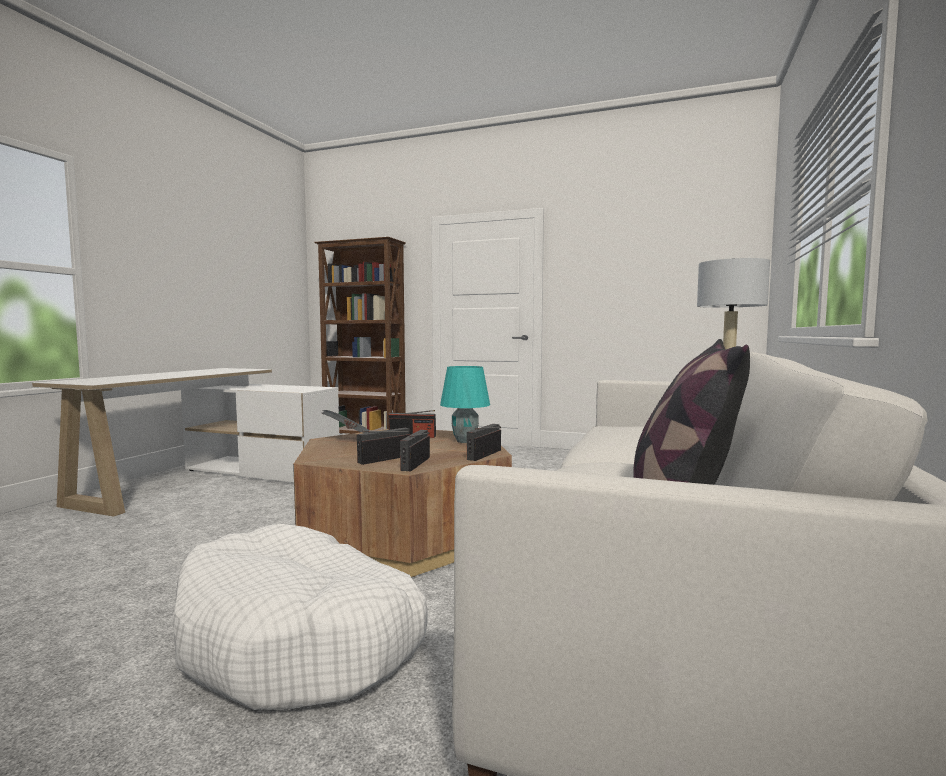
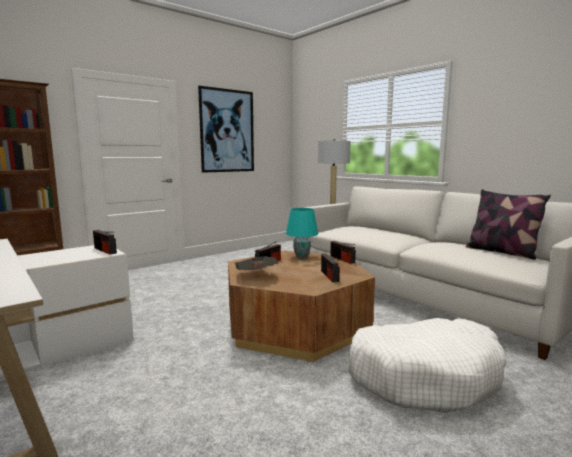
camera: 60 degrees left, 5 degrees up
(415, 463) = (349, 272): radio -> radio (105, 250)
(621, 266) = (227, 131): none -> picture

